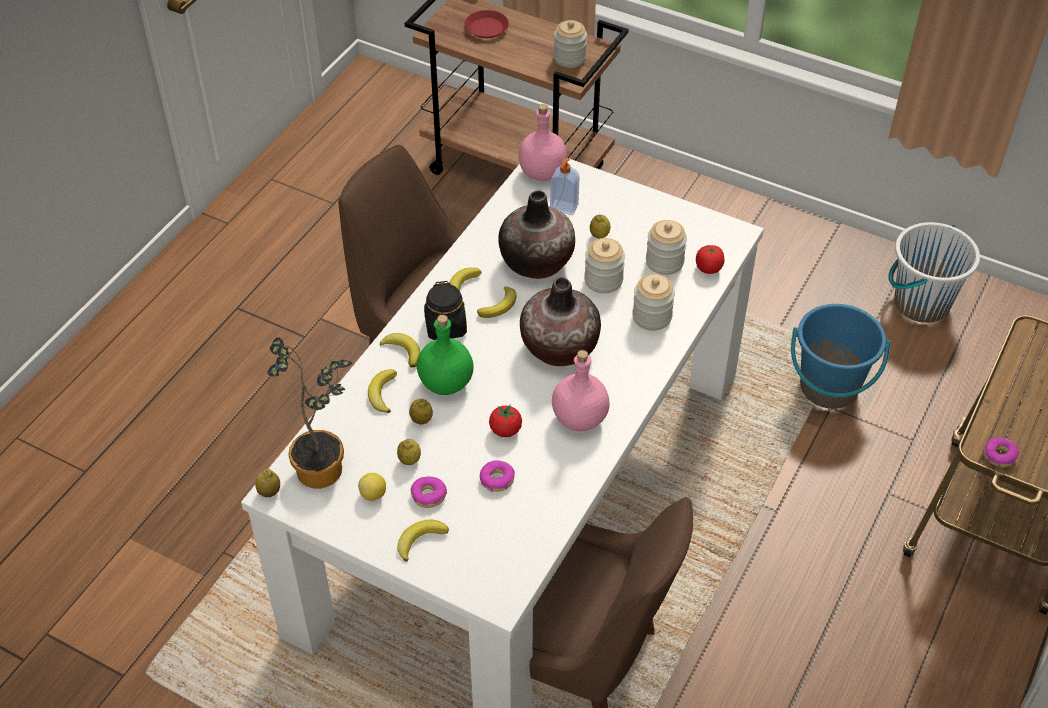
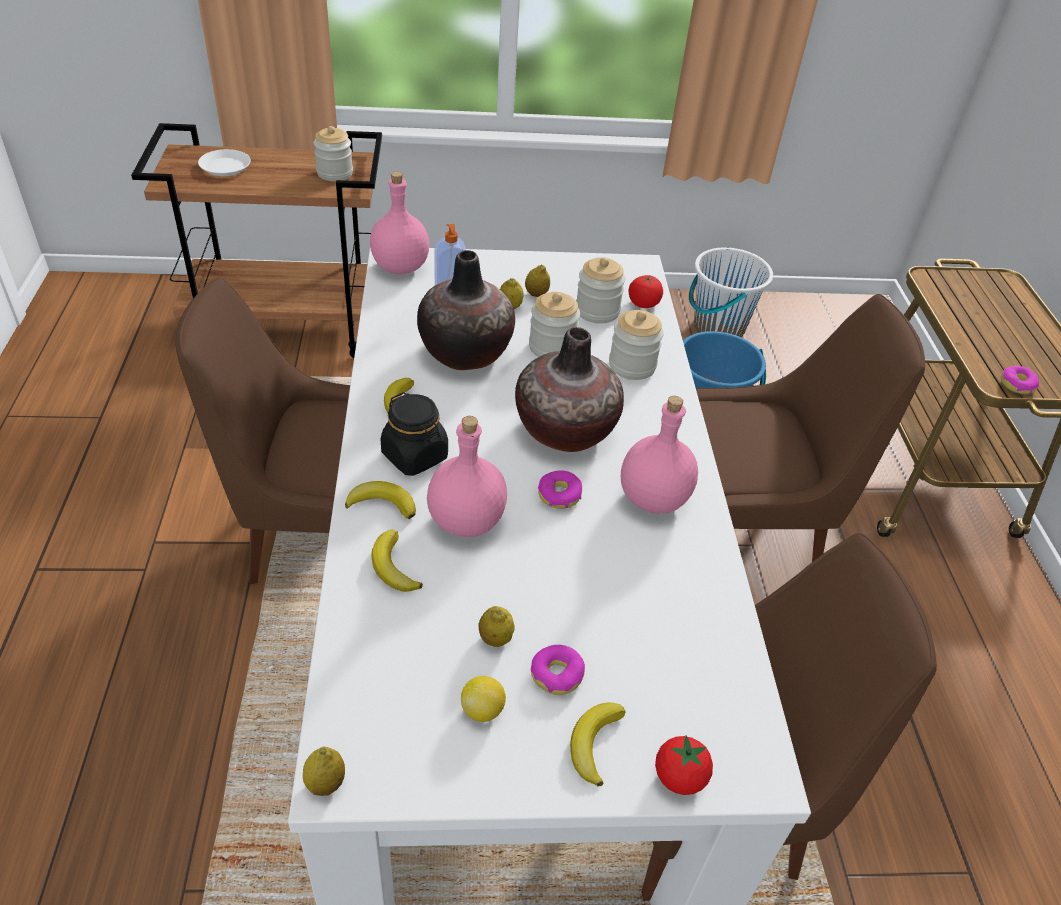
camera: 35 degrees left, 5 degrees down
(325, 466) = (384, 701): potted plant -> none
(421, 420) = (470, 579): lemon -> lemon (536, 294)
(446, 384) = (467, 521): green bottle -> pink bottle
(486, 28) = (225, 167): red plate -> white plate
(496, 479) = (623, 613): donut -> donut (559, 495)
(499, 306) = (461, 410): banana -> none
(505, 430) = (583, 547): tomato -> tomato (679, 777)
(783, 500) = (749, 532): none -> brown chair

